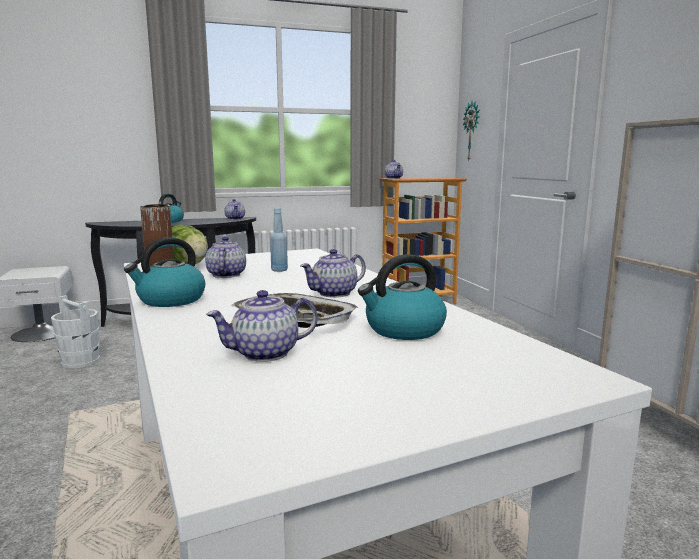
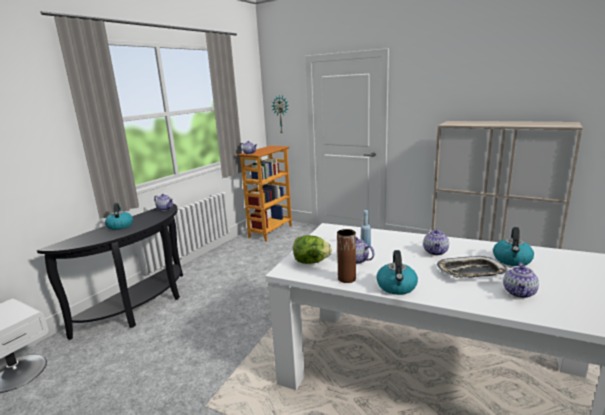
camera: 40 degrees left, 5 degrees up
(80, 361) = (120, 373): white bucket -> none

